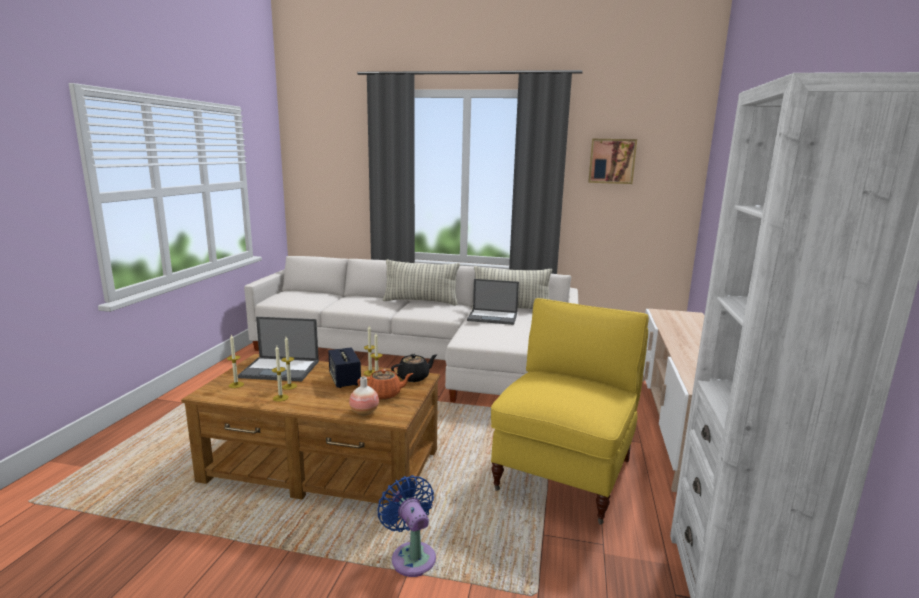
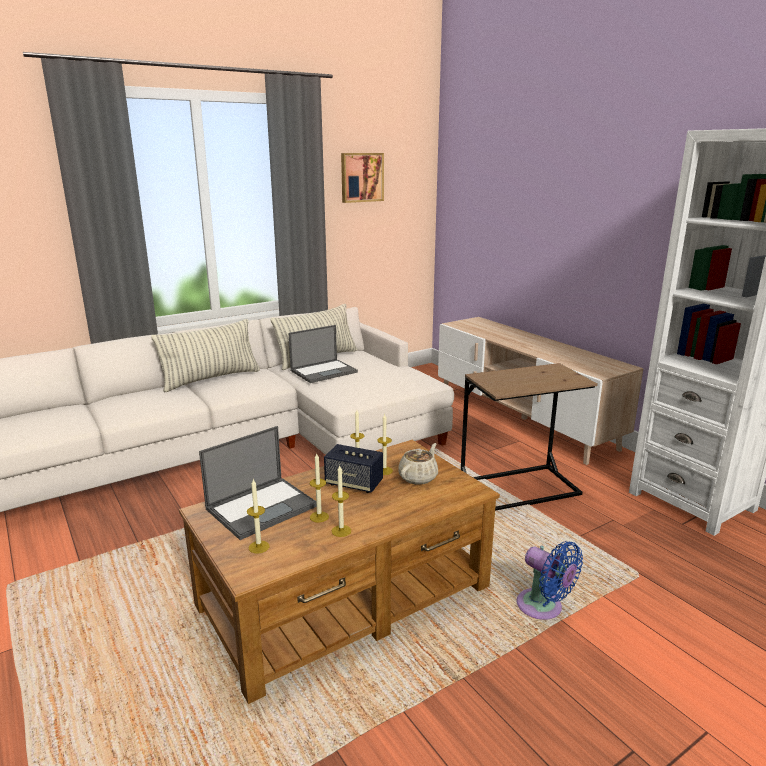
camera: 45 degrees left, 5 degrees up
(364, 412) = (442, 499): vase -> none
(385, 394) = (418, 477): orange teapot -> beige teapot
(411, 556) = (543, 608): blue fan -> blue fan turned 150 degrees counterclockwise
(414, 377) = (403, 452): black teapot -> none
(565, 474) = (519, 488): yellow armchair -> brown side table

